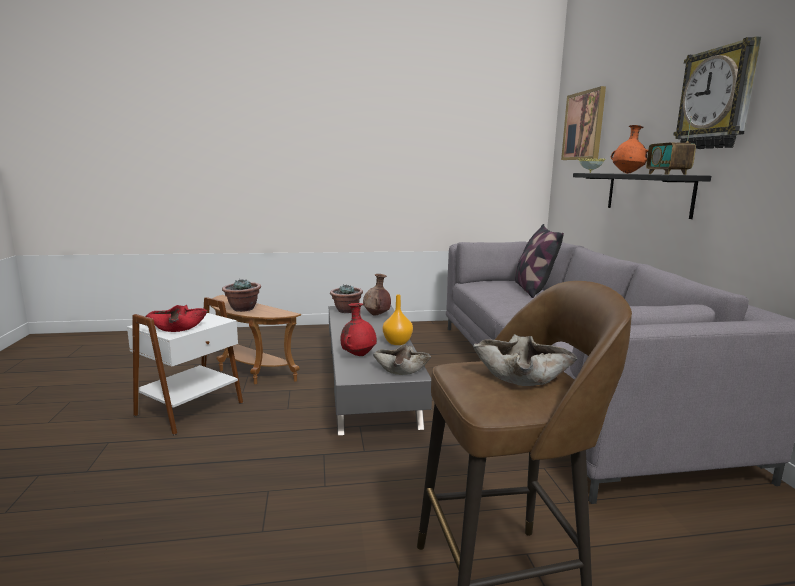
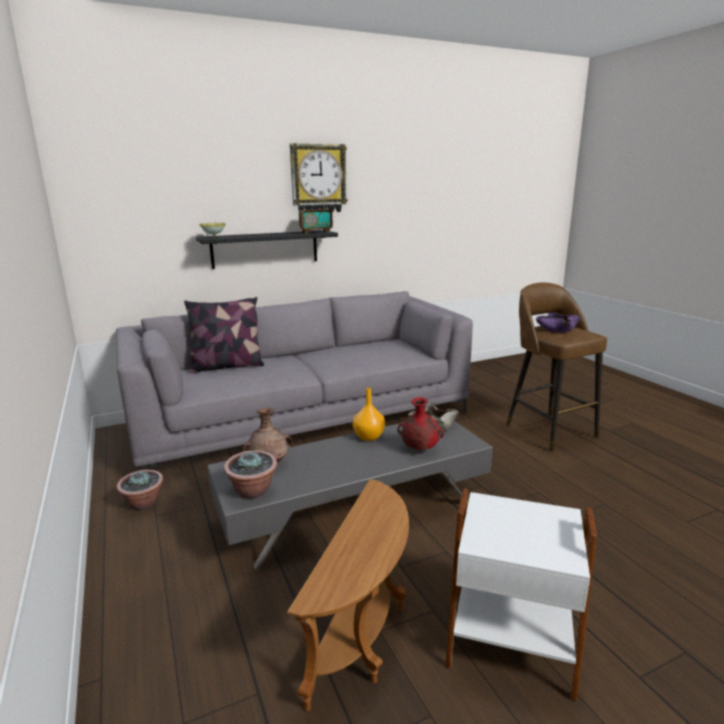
camera: 105 degrees left, 5 degrees up
(177, 327) = (540, 524): red bowl -> none
(242, 309) = (378, 536): potted plant -> potted plant (144, 504)
(521, 374) = (556, 329): beige bowl -> purple bowl
(584, 126) = (131, 185): picture -> none
(628, 173) = (251, 234): orange vase -> none

